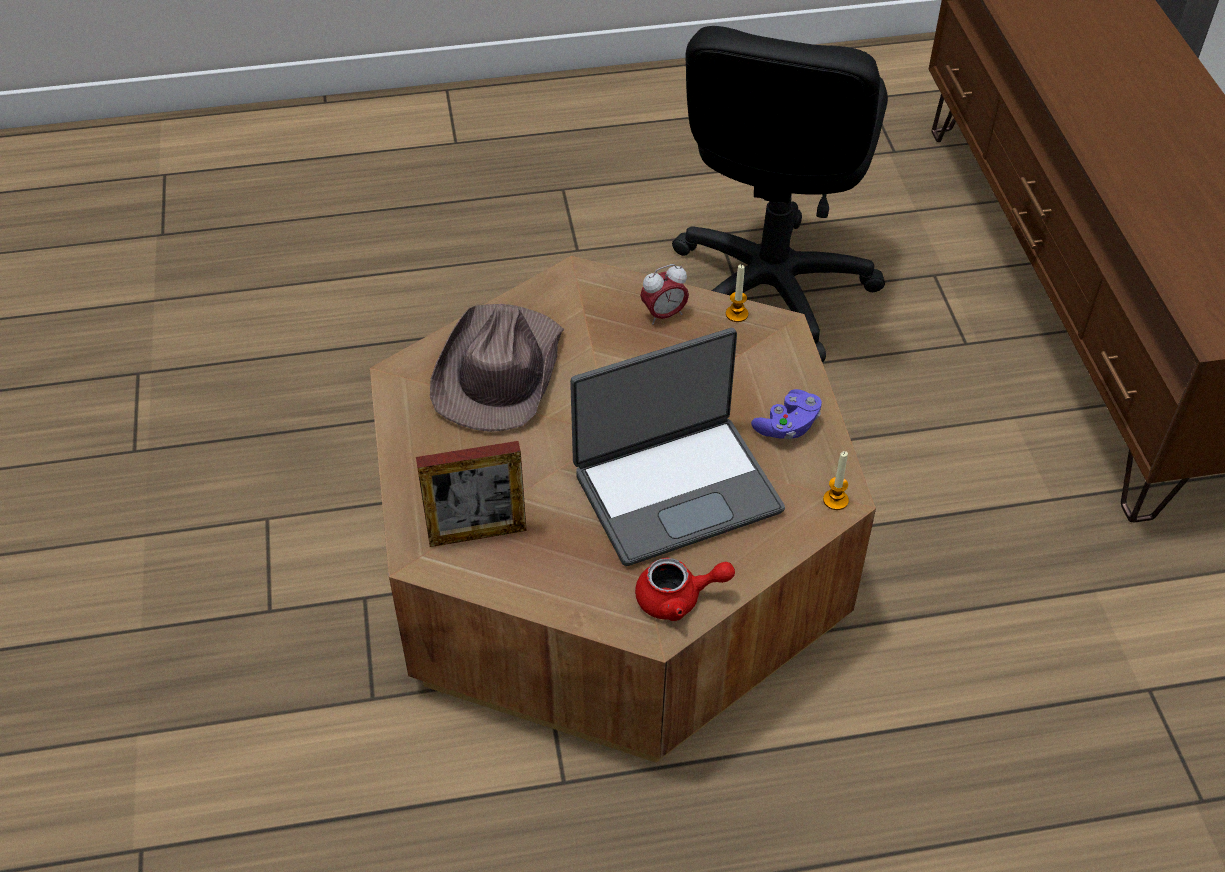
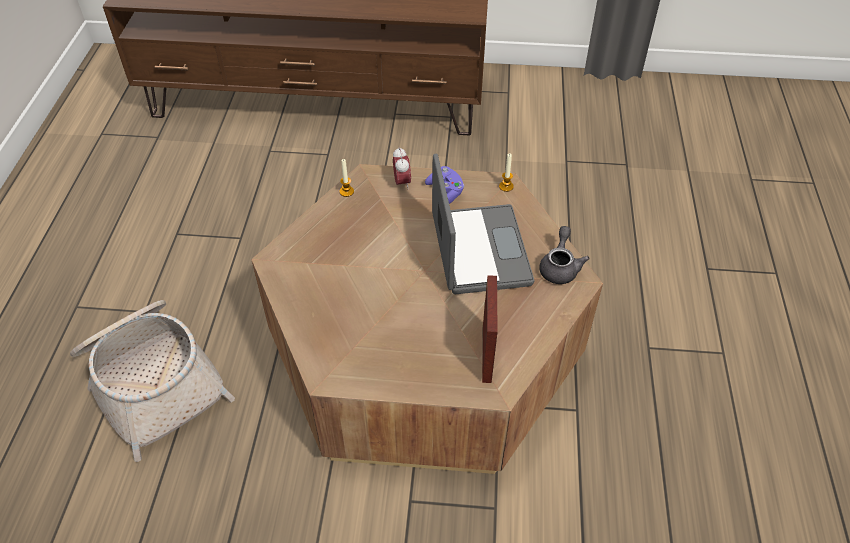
camera: 75 degrees left, 0 degrees up
(475, 294) = (153, 381): none -> basket
(499, 372) = (346, 318): brown hat -> none
(664, 315) = (331, 224): alarm clock -> alarm clock (402, 183)
(678, 598) = (560, 267): red teapot -> grey teapot
(769, 290) = (240, 223): black office chair -> none

